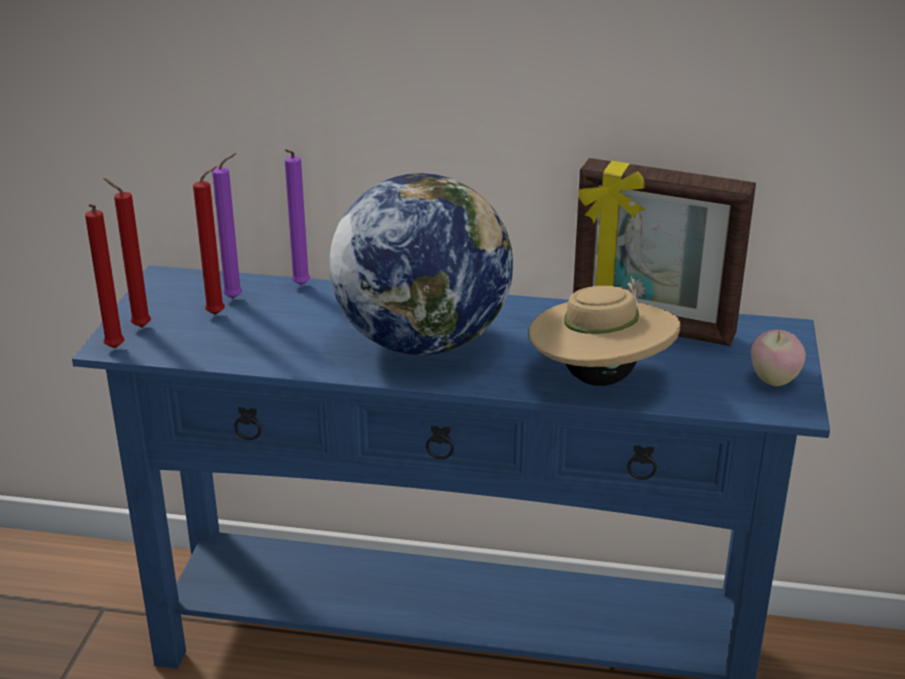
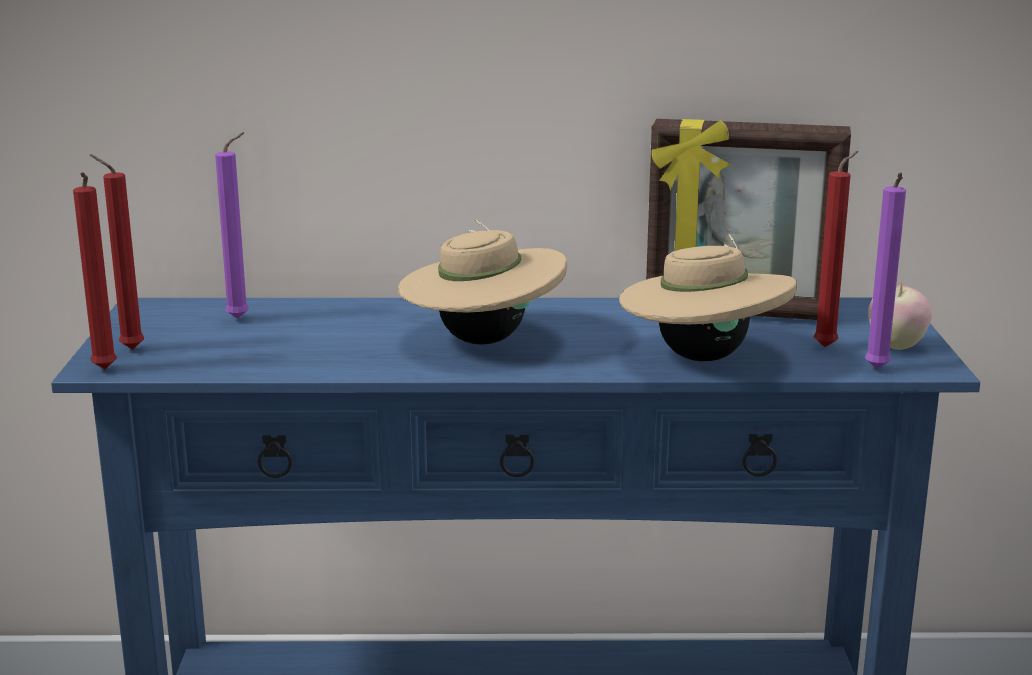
camera: 10 degrees left, 10 degrees down
(219, 314) = (225, 332): red candle -> red candle (828, 346)
(299, 287) = (315, 304): purple candle -> purple candle (877, 370)
(422, 341) = (482, 340): globe -> beige hat

